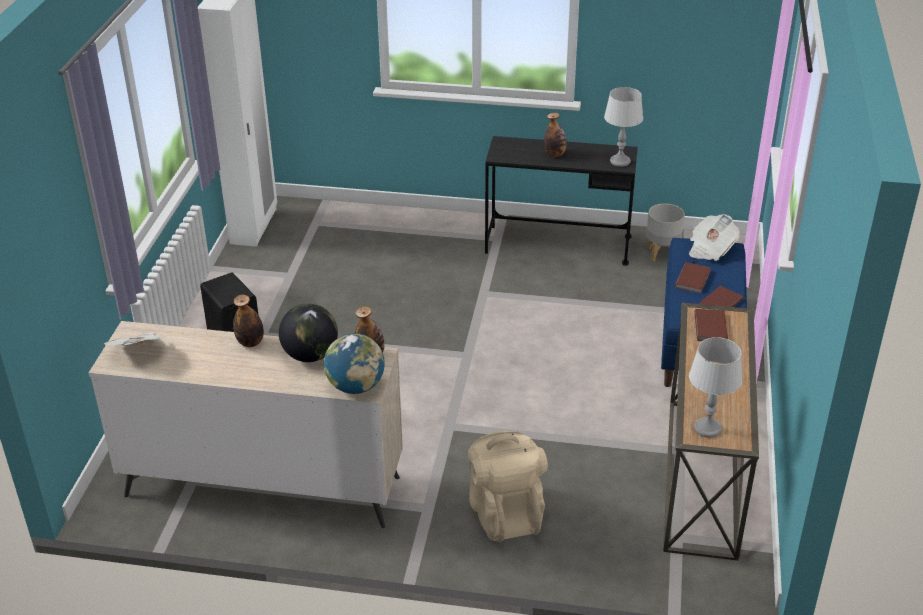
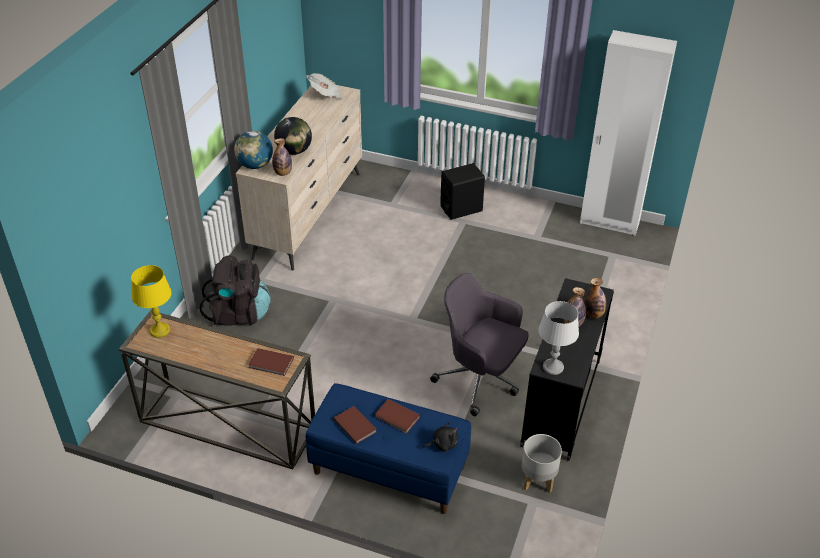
camera: 100 degrees right, 5 degrees up
(250, 342) = (317, 131): bottle -> bottle (593, 314)
(505, 513) = (239, 313): beige backpack -> black backpack
(546, 296) = (480, 379): none -> grey office chair
(707, 428) = (159, 330): grey table lamp -> yellow table lamp
(710, 249) = (443, 444): newspaper -> black plush toy

